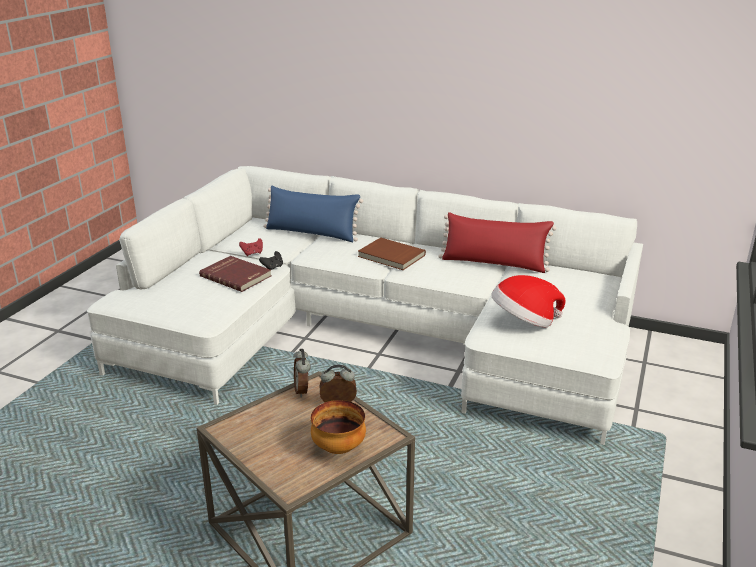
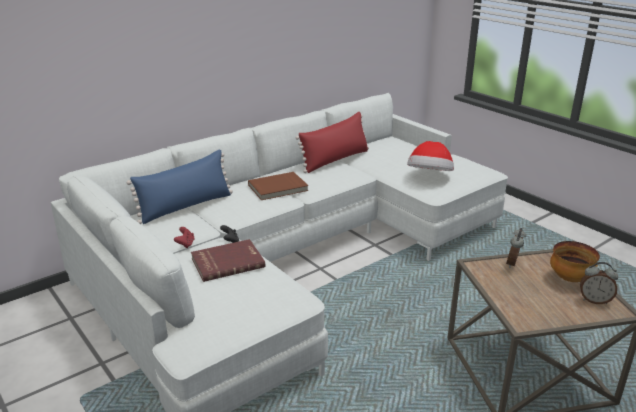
camera: 60 degrees left, 0 degrees up
(302, 390) = (483, 273): alarm clock -> alarm clock (594, 300)

